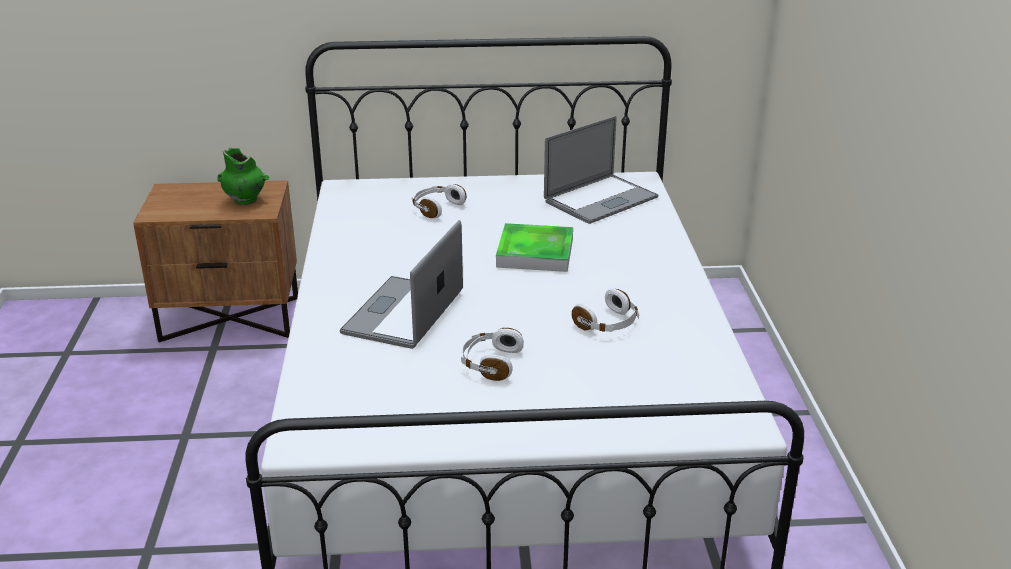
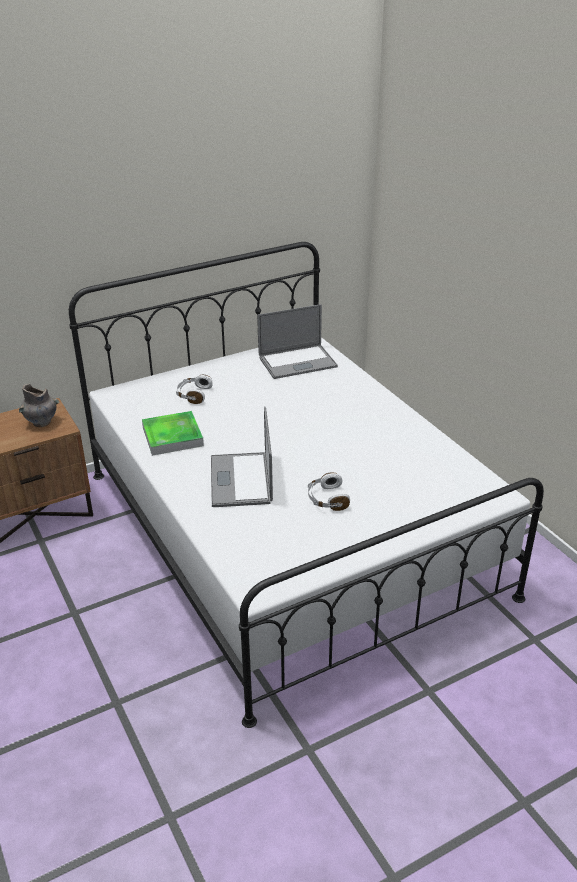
camera: 25 degrees left, 5 degrees up
(246, 201) = (42, 422): green vase -> grey vase
(535, 253) = (288, 412): tray -> tray (172, 436)
(600, 199) = (297, 362): laptop -> laptop turned 45 degrees clockwise
(608, 324) = (374, 451): white headphones -> none

